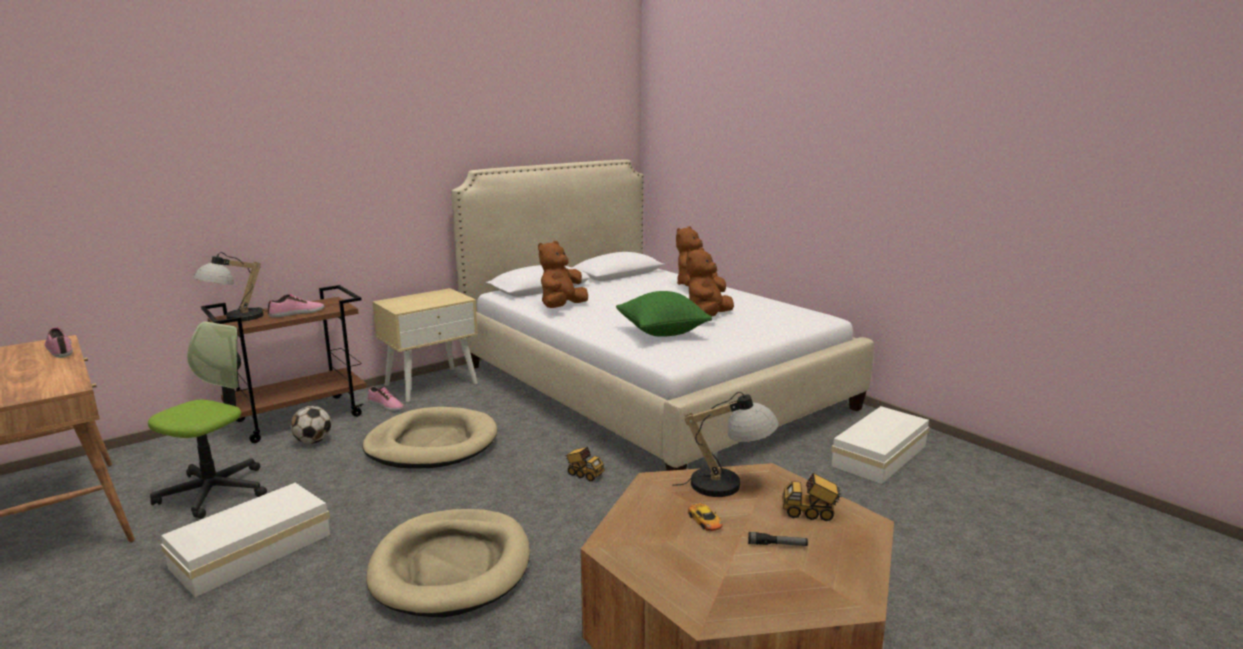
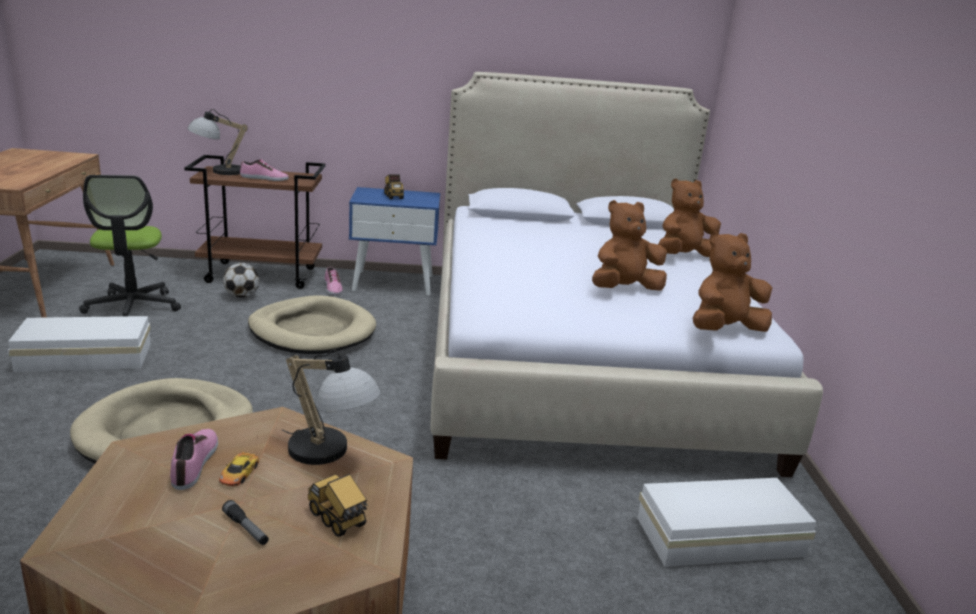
camera: 35 degrees right, 5 degrees up
(61, 349) = (68, 161): shoe -> shoe (195, 463)
(214, 491) = (132, 307): office chair -> office chair turned 105 degrees clockwise
(431, 383) = (394, 282): beige nightstand -> blue nightstand
(562, 307) = (497, 236): brown plush toy -> brown plush toy (724, 330)
(584, 474) = (380, 408): toy truck -> toy truck (393, 196)
(662, 332) = (532, 288): green pillow -> none

